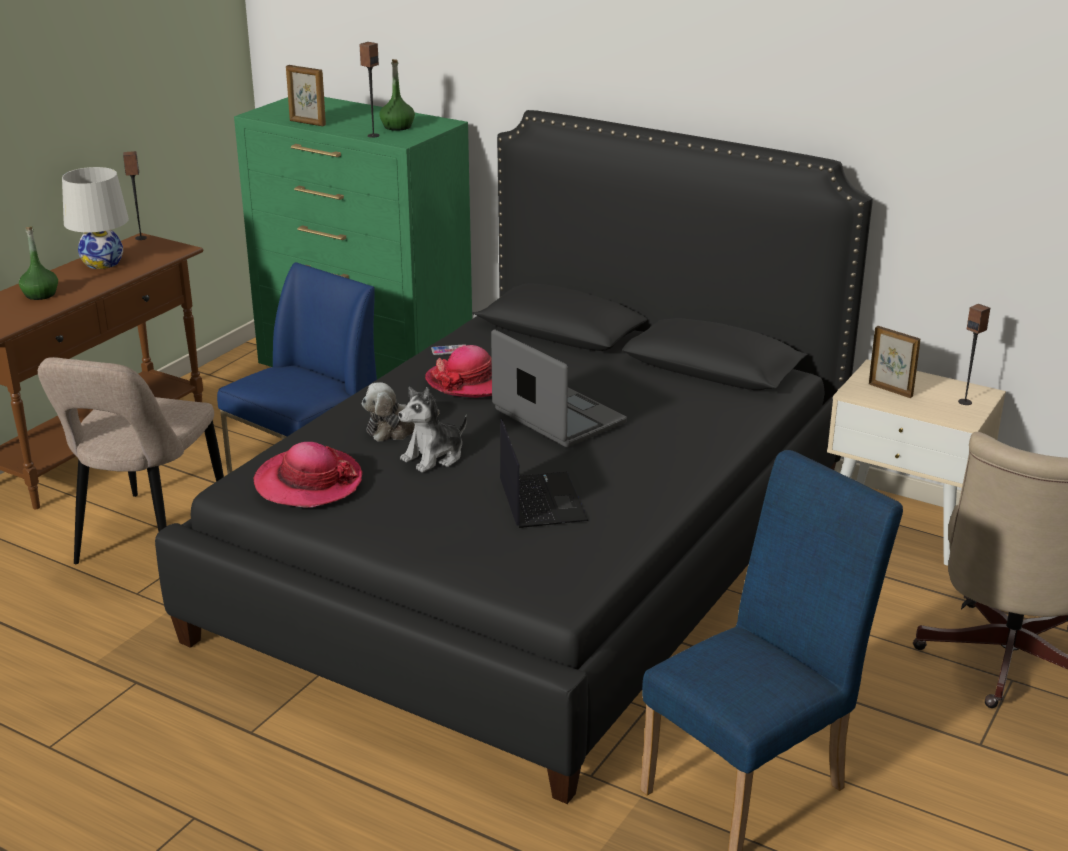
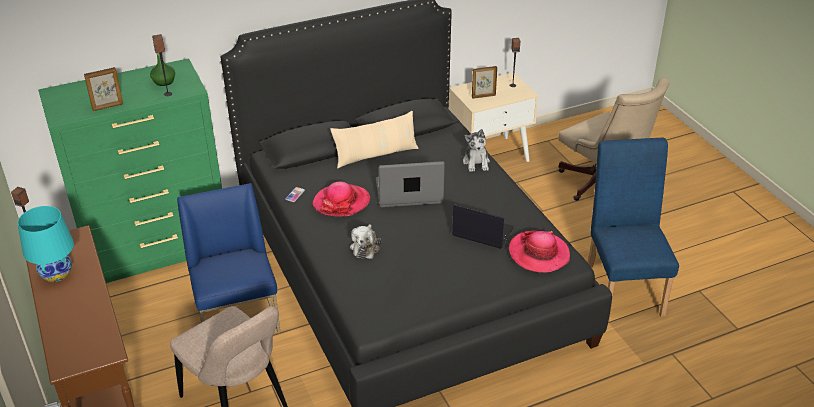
camera: 55 degrees left, 10 degrees up
(40, 294) = (75, 316): green bottle -> none
(103, 263) = (56, 273): white table lamp -> turquoise table lamp
(308, 482) = (395, 297): hat -> hat (539, 253)
(434, 457) = (409, 246): plush toy -> plush toy (476, 162)
(613, 368) = (376, 155): none -> beige pillow

